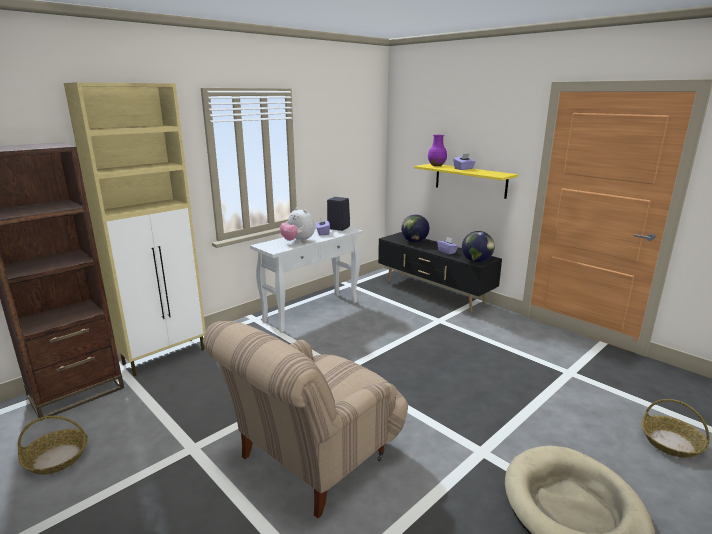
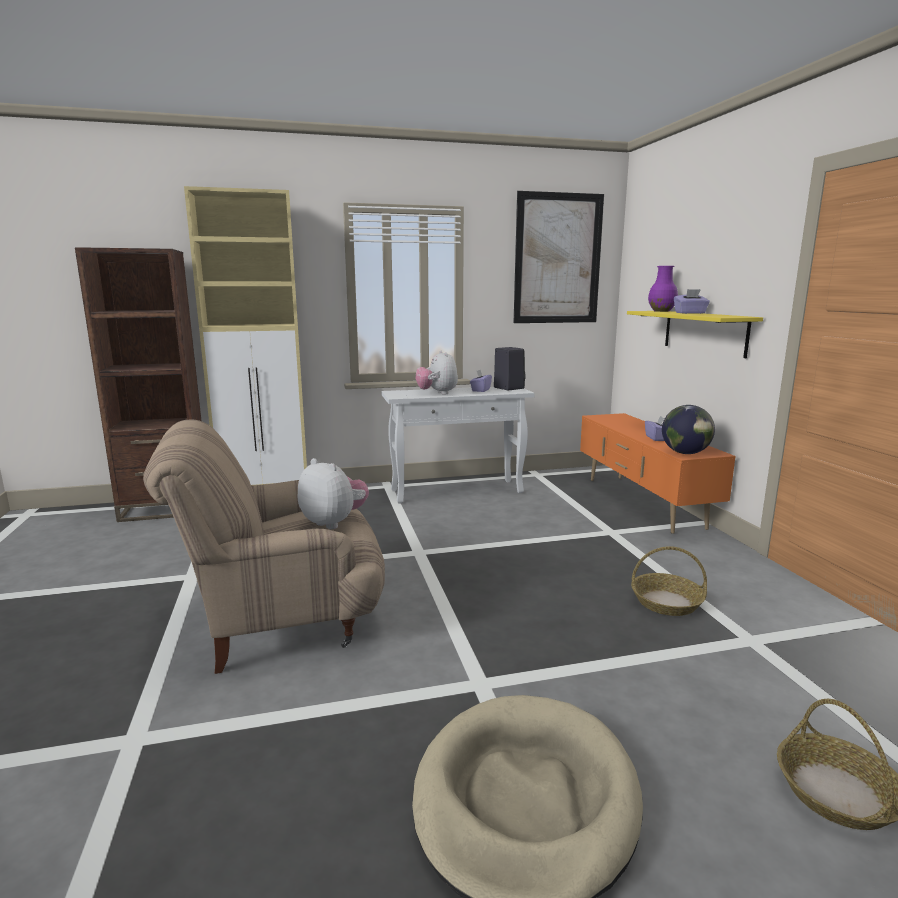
camera: 30 degrees right, 5 degrees down
(57, 458) = (93, 551): basket -> basket (667, 602)
(350, 374) = (334, 522): none -> plush toy
(352, 126) = (558, 259): none -> picture
(414, 241) = (626, 423): globe -> none
(433, 293) = (642, 502): black tv stand -> orange tv stand

